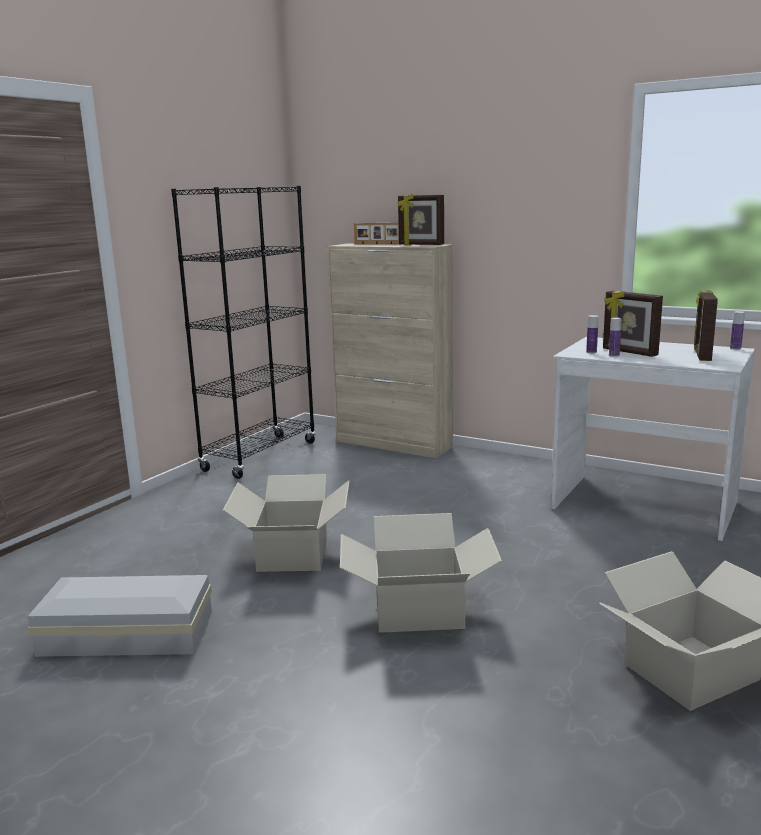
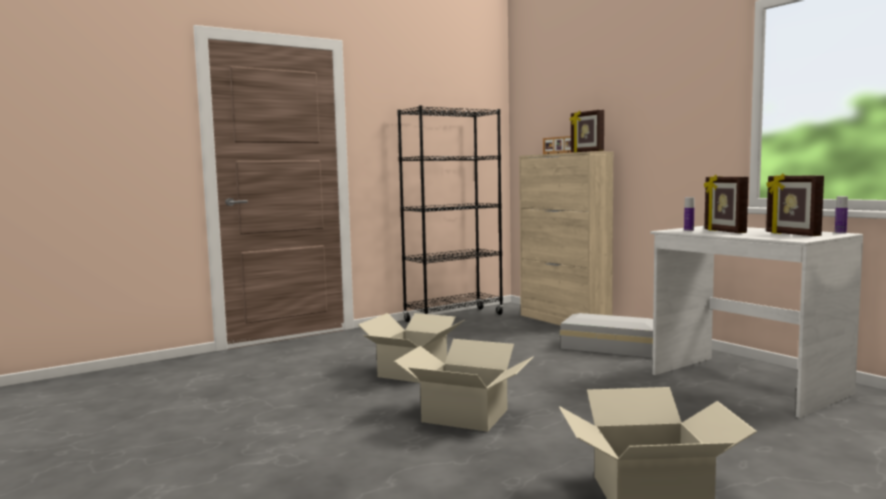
camera: 25 degrees right, 10 degrees down
(125, 632) = (263, 393): white storage box -> white storage box (609, 346)
(614, 355) = (705, 232): bottle -> none
(701, 355) = (791, 234): picture frame -> picture frame turned 60 degrees counterclockwise

